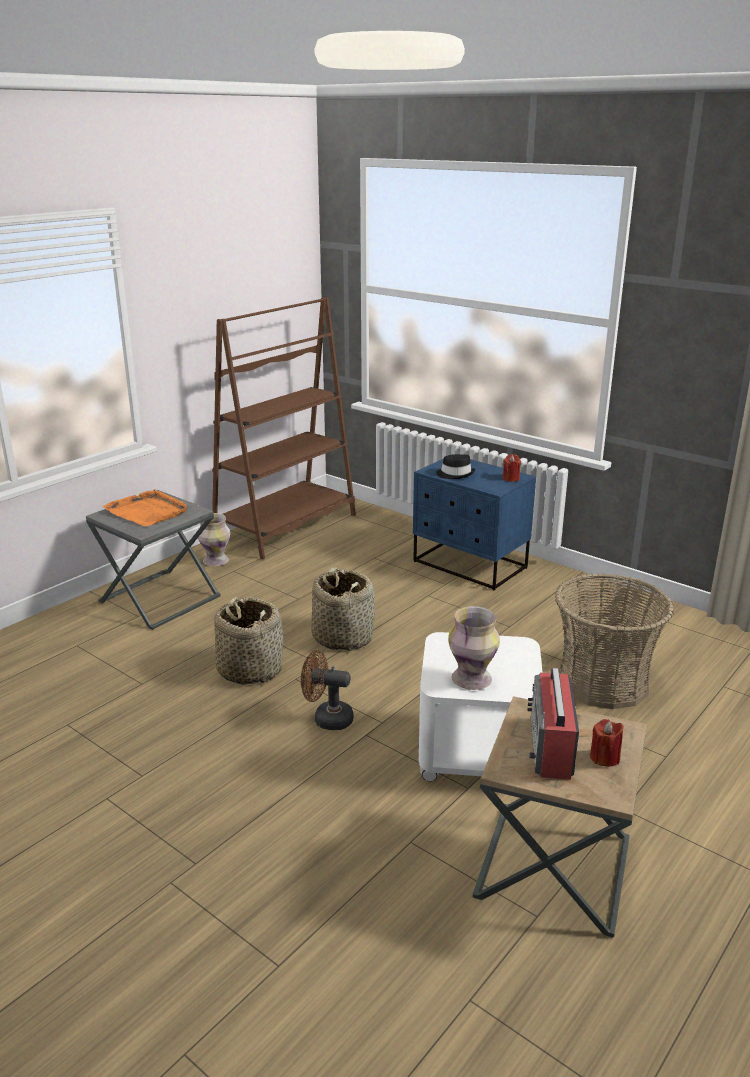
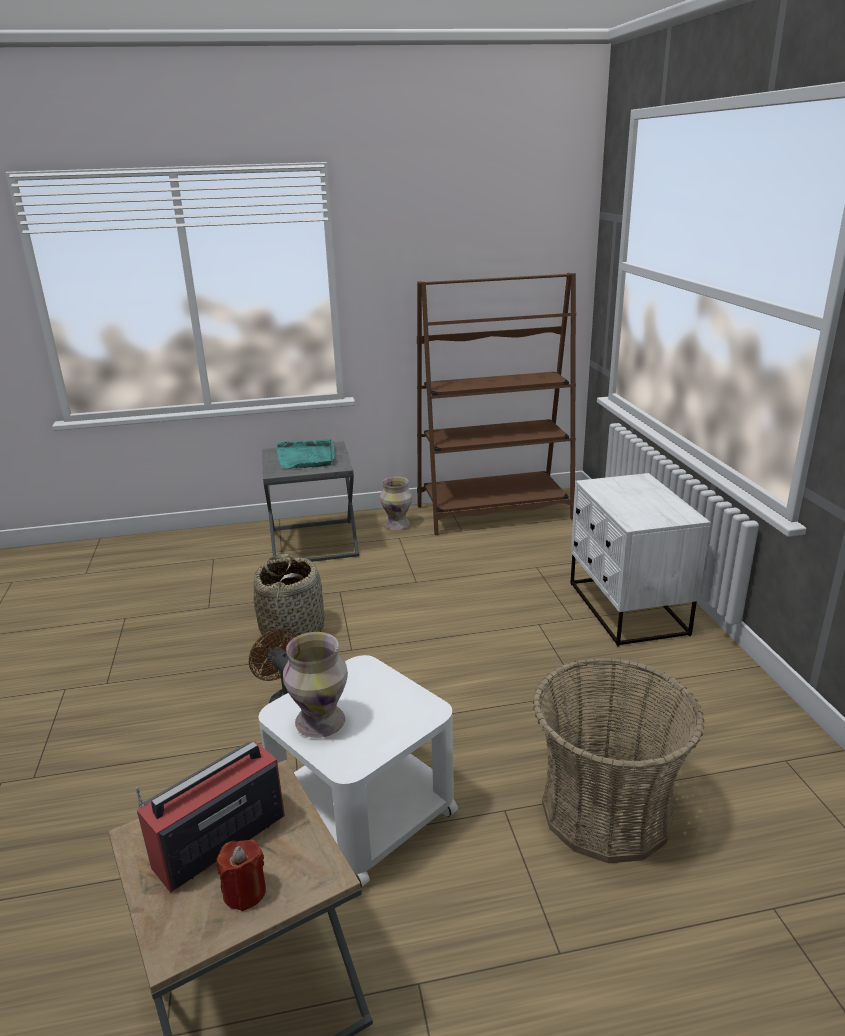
camera: 40 degrees right, 0 degrees up
(148, 511) = (306, 457): orange tray -> turquoise tray
(343, 637) = (404, 633): basket -> none
(455, 474) = (615, 494): black hat -> none
(469, 565) = (626, 609): blue nightstand -> white nightstand
(511, 478) = (673, 516): red candle -> none

